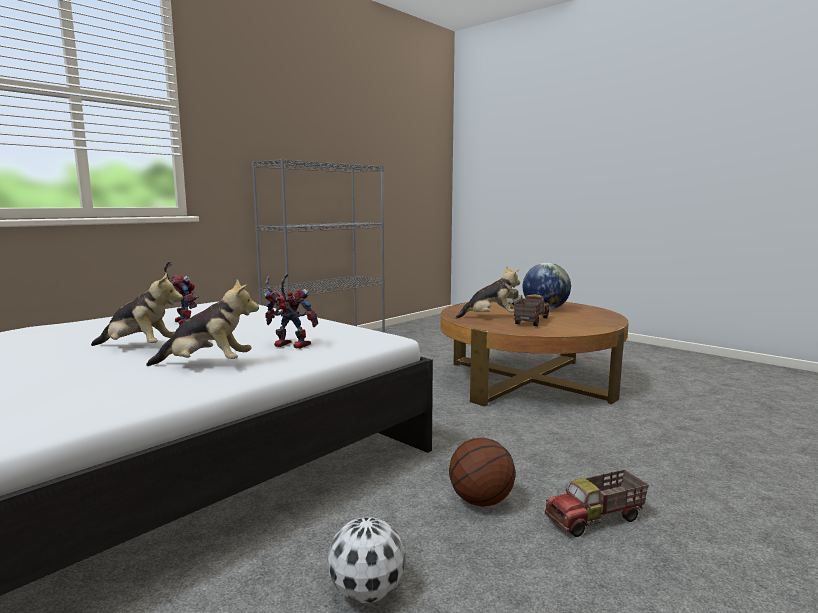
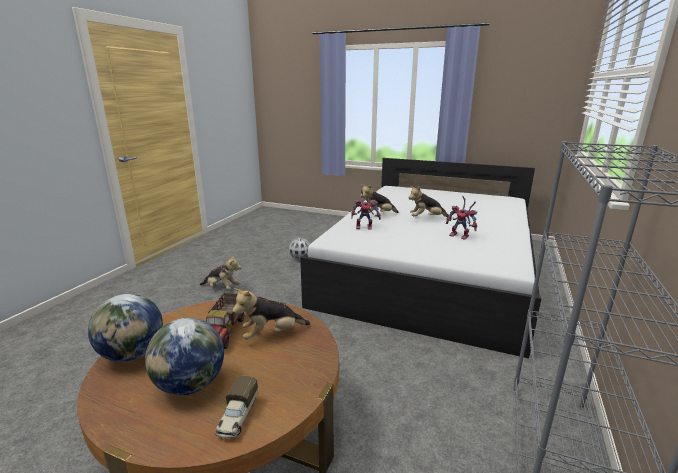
camera: 160 degrees right, 10 degrees up
(480, 501) = (270, 287): basketball -> none
(596, 519) = (221, 288): toy truck -> plush toy
(601, 320) = (133, 354): none -> globe

